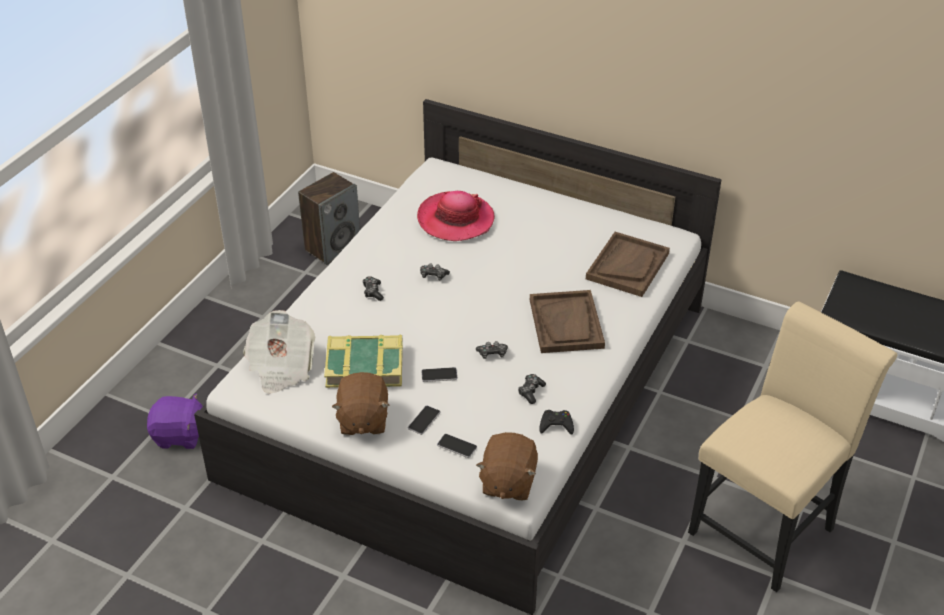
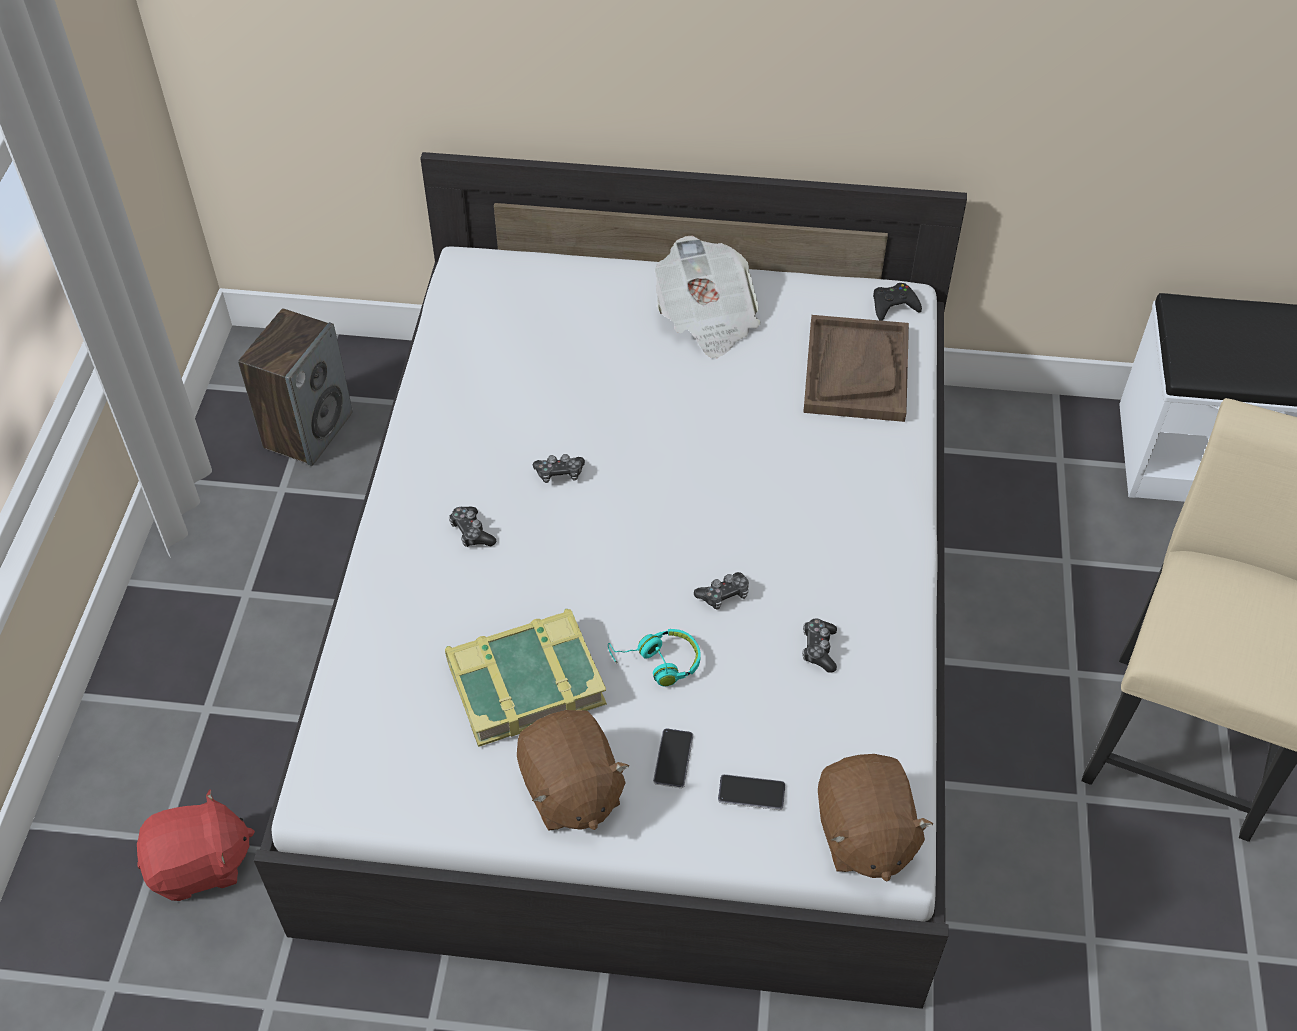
camera: 20 degrees left, 10 degrees up
(180, 435) = (201, 865): purple plush toy -> red plush toy
(281, 367) = (381, 728): newspaper -> newspaper (706, 319)
(439, 375) = (658, 663): phone -> turquoise headphones
(455, 219) = (546, 356): hat -> none
(556, 425) = (888, 700): black game controller -> black game controller (893, 305)
(566, 324) = (813, 504): brown tray -> none

